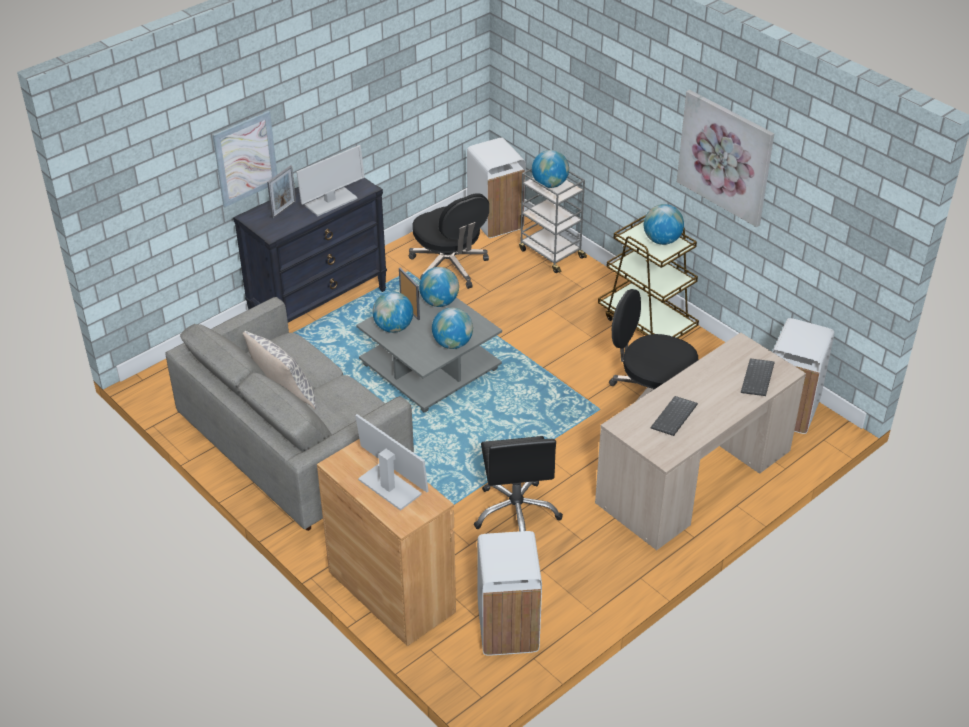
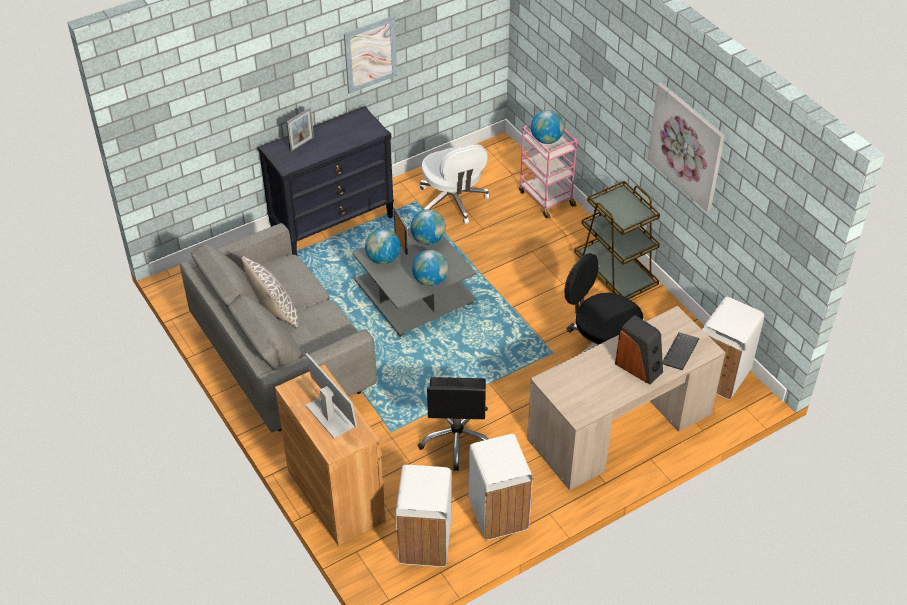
camera: 10 degrees right, 5 degrees up
(245, 158) = (271, 98): picture -> picture (370, 54)
(331, 202) = (343, 142): monitor -> none
(449, 267) = (453, 201): black office chair -> white office chair
(495, 221) = (504, 161): white trash can -> white trash can (499, 514)
(550, 253) = (545, 198): grey cart -> pink cart
(661, 240) = (630, 208): globe -> none
(674, 418) = (596, 380): keyboard -> none
(717, 399) = (639, 367): none -> speaker

